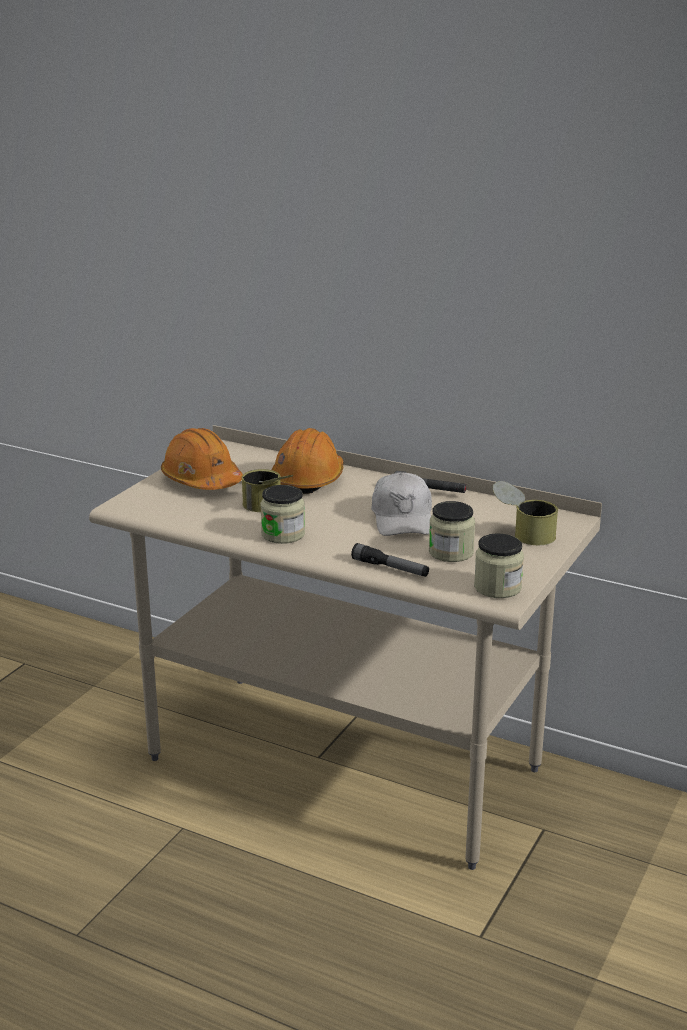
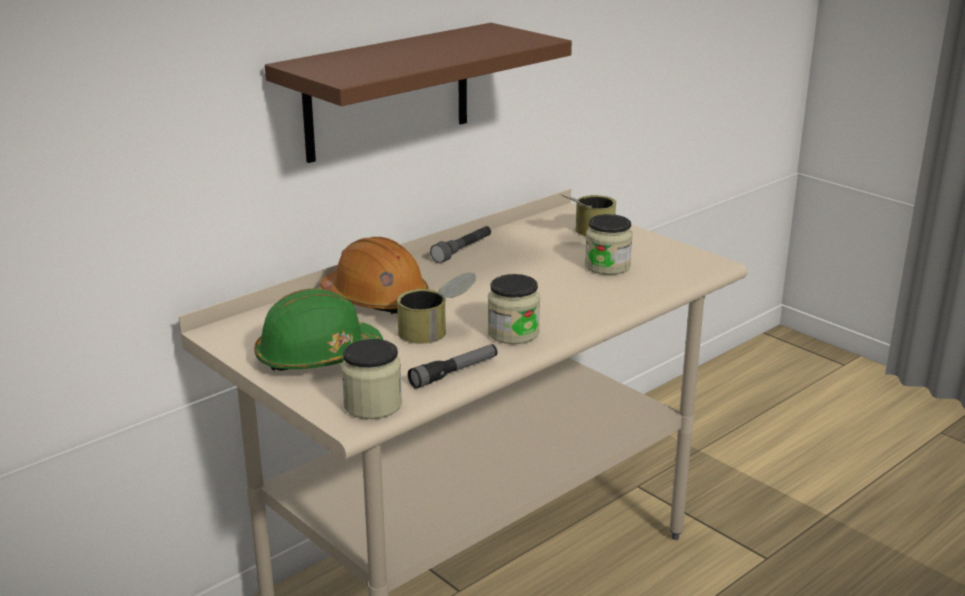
camera: 70 degrees left, 0 degrees up
(201, 480) = (317, 357): orange hard hat -> green hard hat
(390, 568) = (627, 296): flashlight -> flashlight (454, 373)
(402, 329) = (388, 92): none -> brown shelf
(403, 518) = (517, 272): white cap -> none
(497, 587) = (689, 262): jar -> jar (372, 405)

